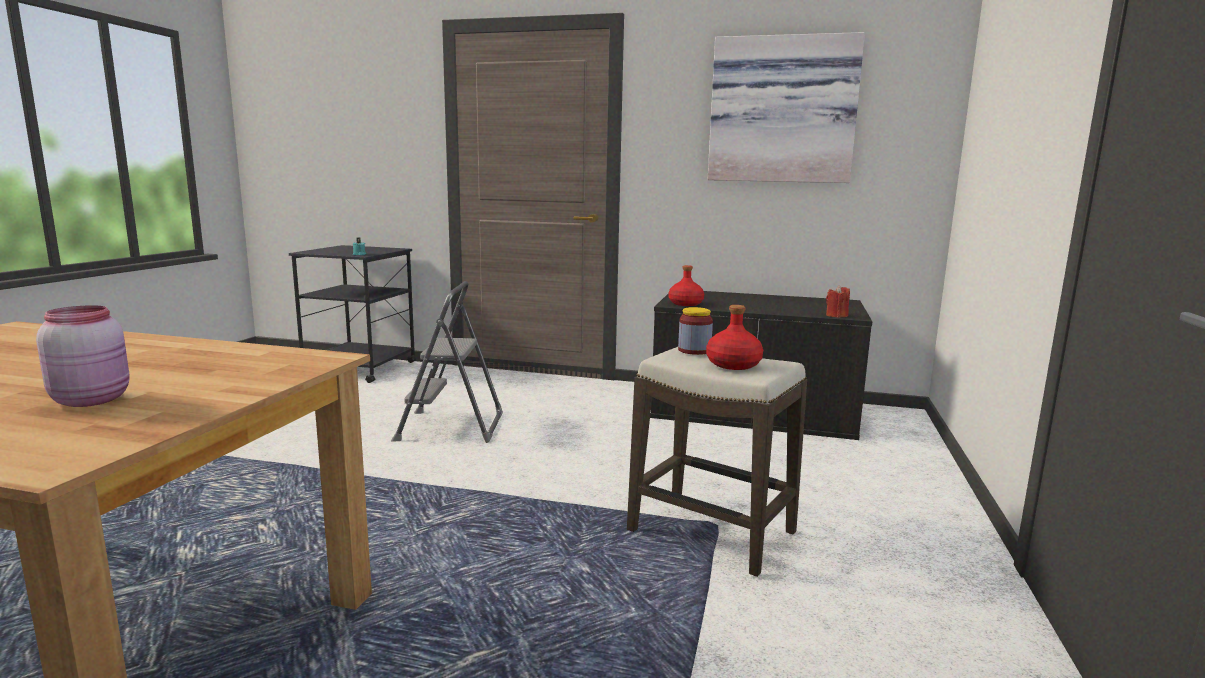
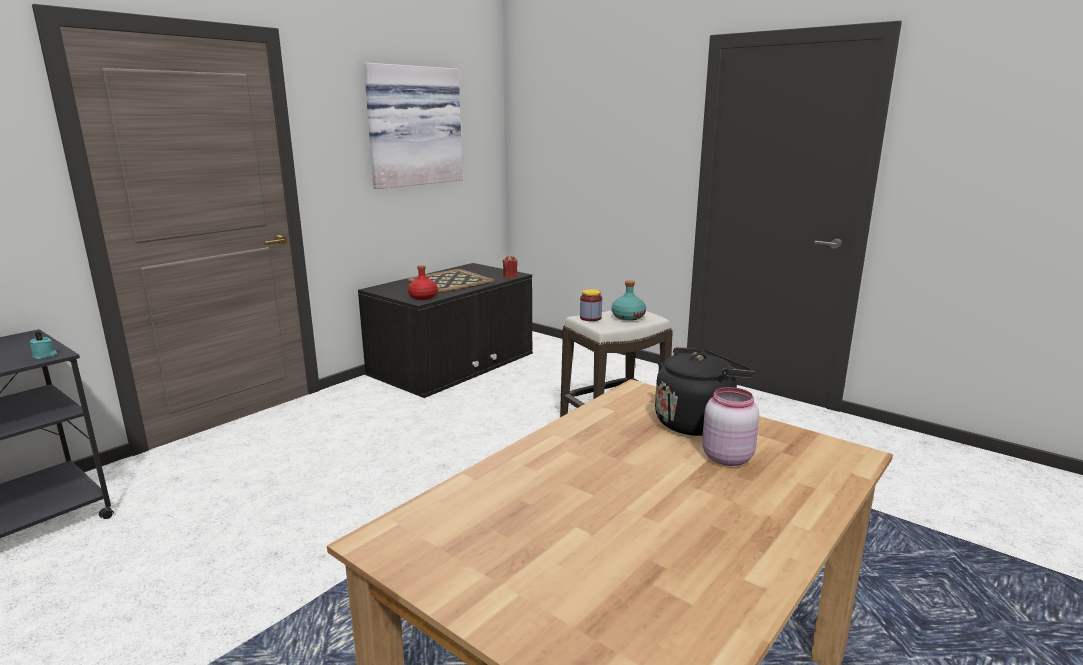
camera: 65 degrees left, 5 degrees up
(214, 384) = (696, 422): none -> black kettle
(455, 427) = (338, 481): grey step ladder -> none
(733, 364) = (628, 317): red bottle -> turquoise bottle
(760, 303) = (450, 282): none -> tray

